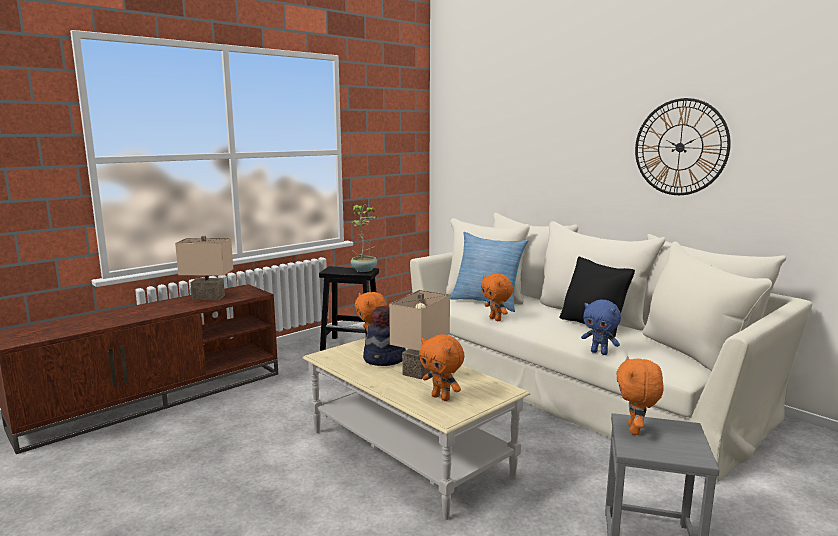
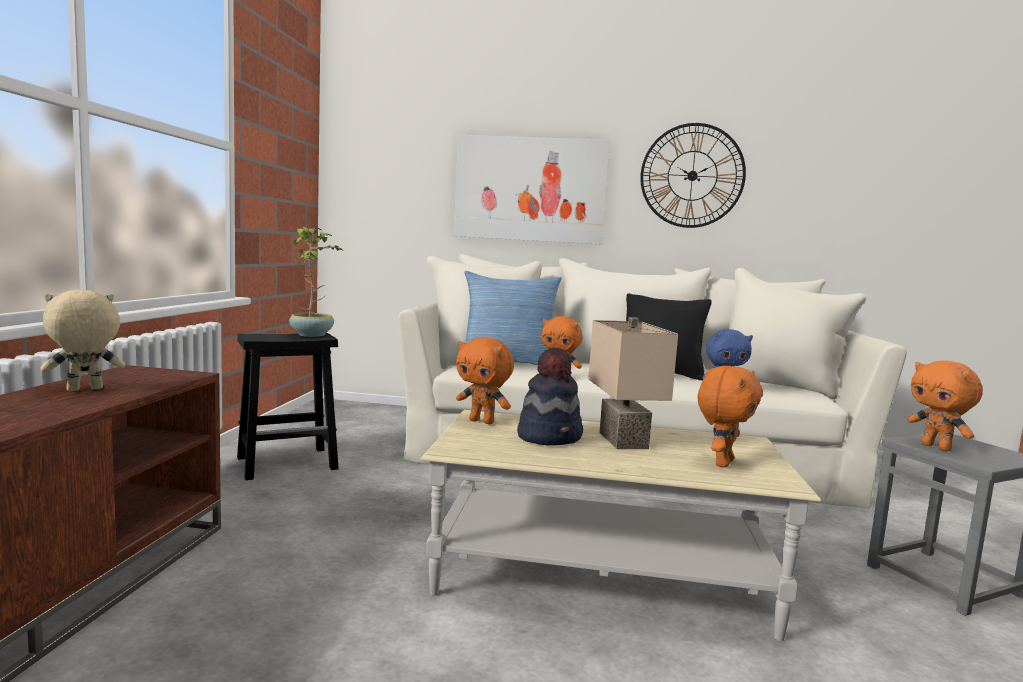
camera: 40 degrees left, 5 degrees down
(207, 298) = (84, 390): beige table lamp -> beige plush toy
(441, 397) = (722, 463): orange plush toy -> orange plush toy turned 60 degrees counterclockwise
(553, 160) = (530, 189): none -> picture

